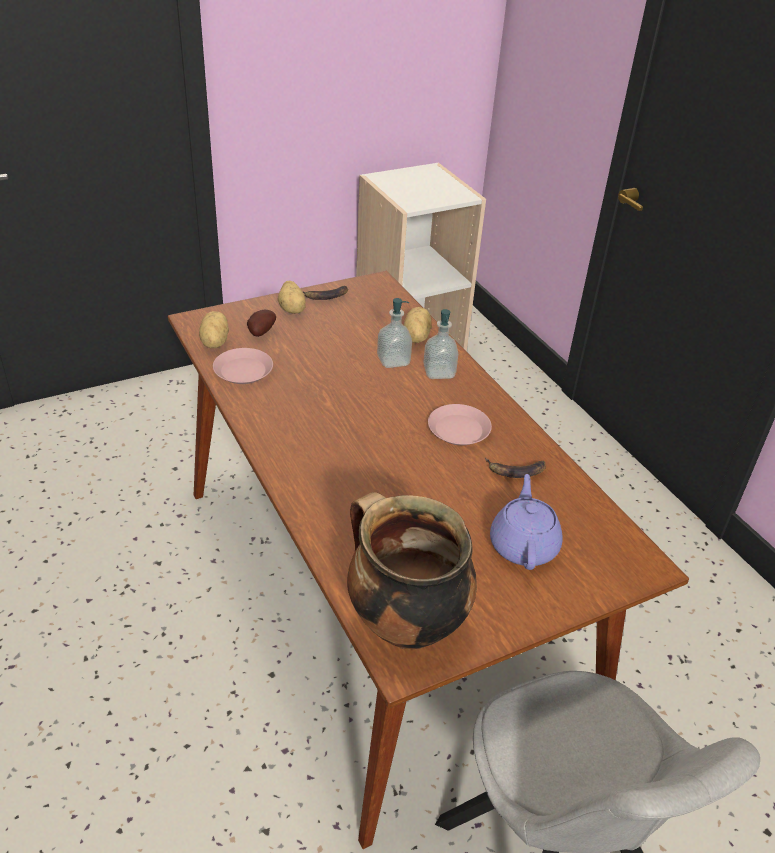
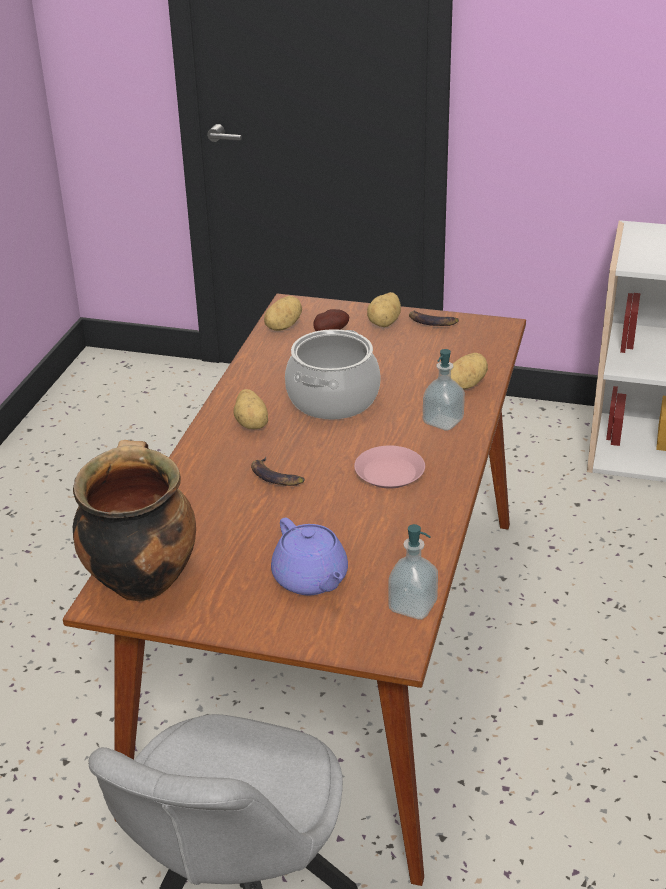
camera: 45 degrees right, 5 degrees down
(243, 371) = (275, 356): pink plate -> none
(304, 438) = (252, 423): none -> potato
(338, 389) = (332, 399): none -> cooking pot
(393, 360) = (414, 396): soap dispenser -> soap dispenser (412, 606)
(516, 470) = (392, 525): banana -> banana (276, 477)
(523, 545) = (311, 579): purple teapot -> purple teapot turned 105 degrees clockwise

